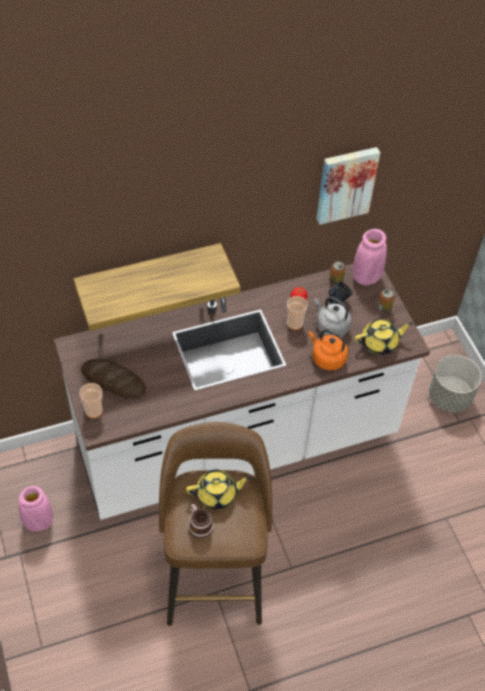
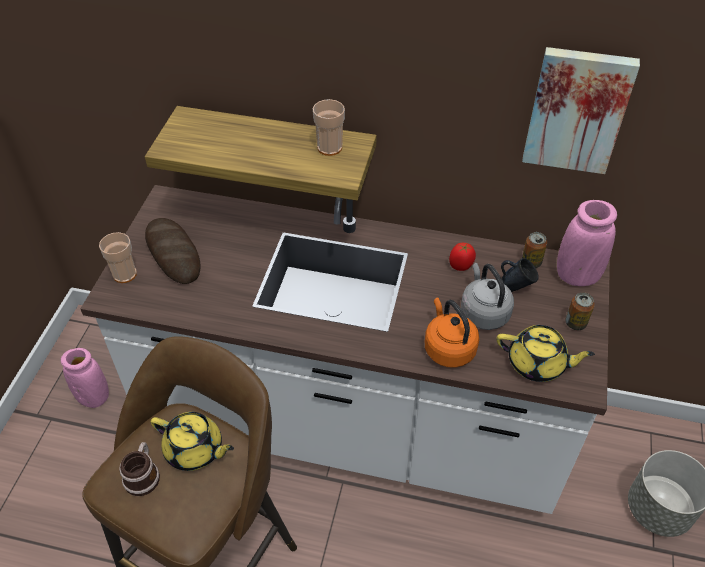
camera: 35 degrees right, 5 degrees down
(294, 323) = (438, 287): cup -> cup (329, 148)

